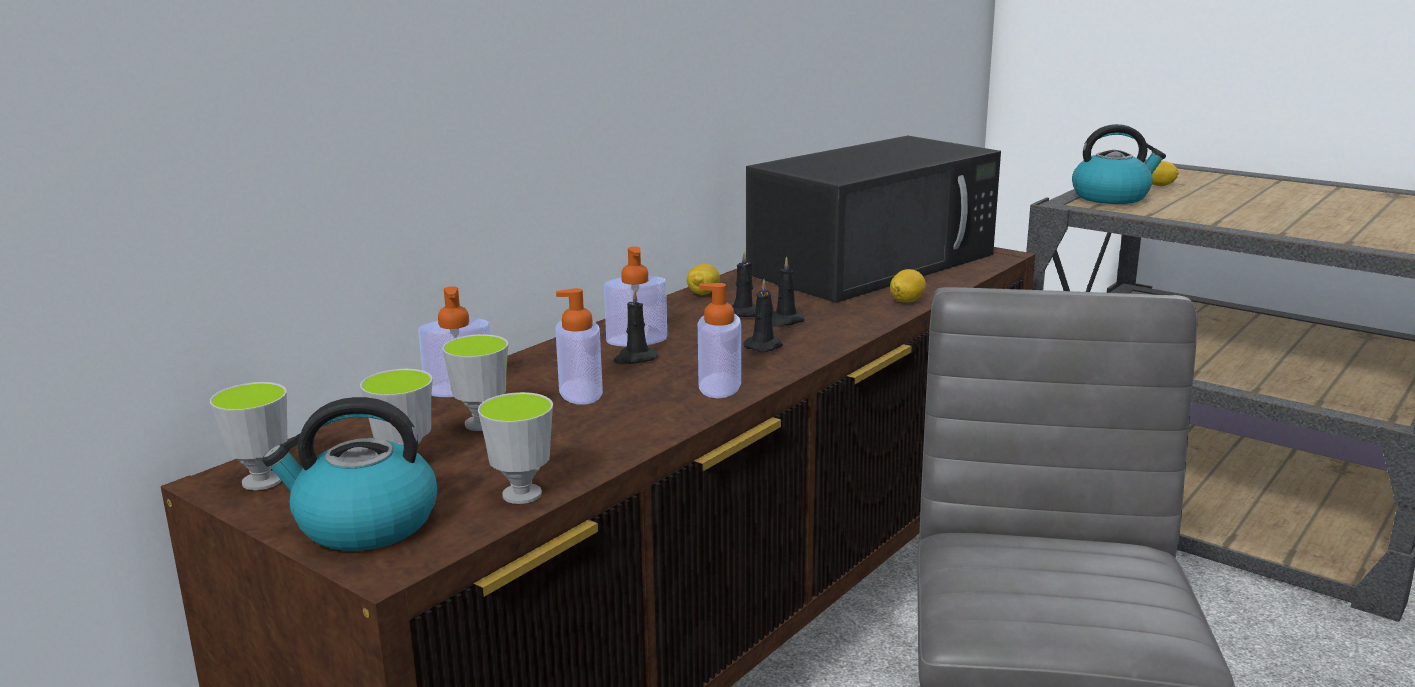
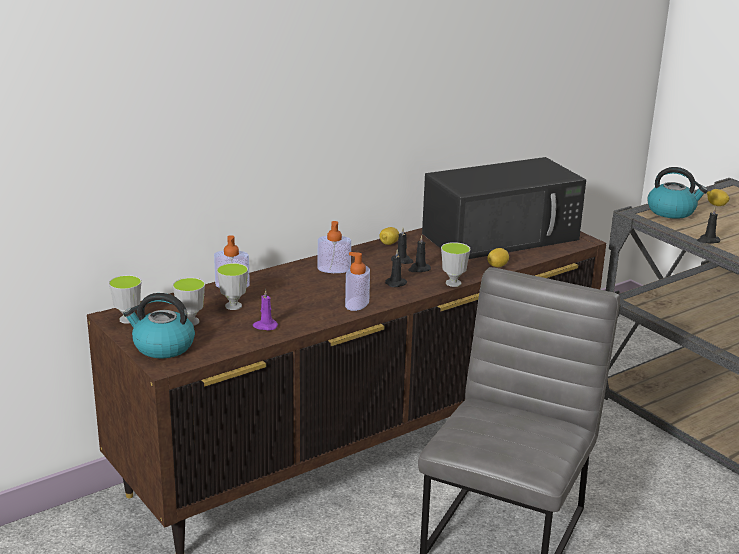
camera: 15 degrees right, 5 degrees up
(522, 494) = (233, 344): cup -> cup (453, 283)
(568, 450) = (265, 326): none -> purple candle
(581, 392) = (288, 296): soap dispenser -> none
(635, 359) = (325, 280): black candle -> black candle (708, 240)

